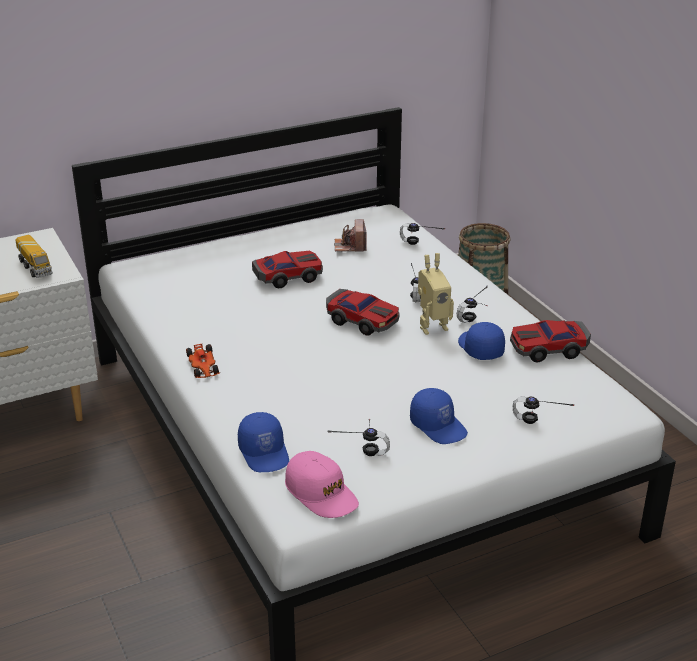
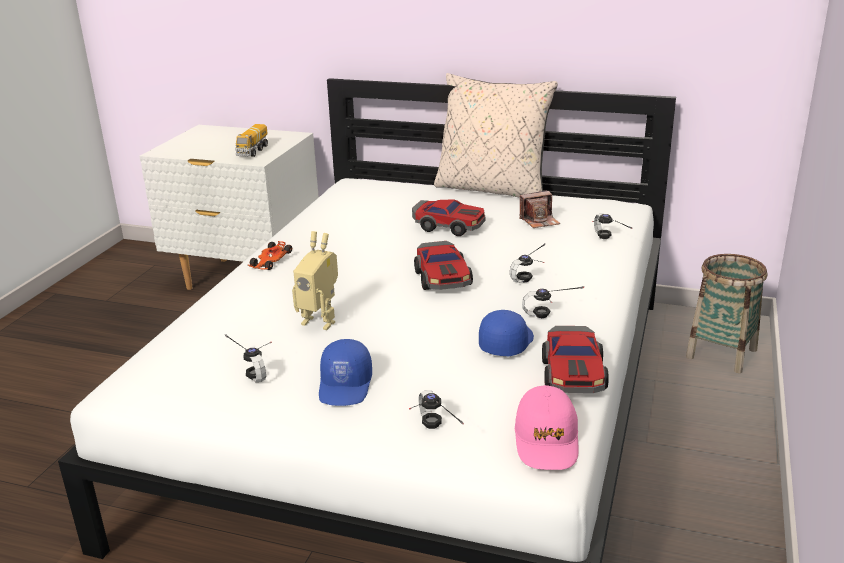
camera: 45 degrees right, 5 degrees down
(261, 230) = (492, 189): none -> beige pillow
(265, 453) = (188, 336): blue cap -> none
(321, 493) = (163, 385): pink cap -> pink cap (546, 439)
(350, 246) = (539, 221): camera -> camera turned 150 degrees counterclockwise
(431, 326) = (494, 306): toy robot -> toy robot (321, 320)
(548, 349) = (573, 373): toy car -> toy car turned 120 degrees counterclockwise

